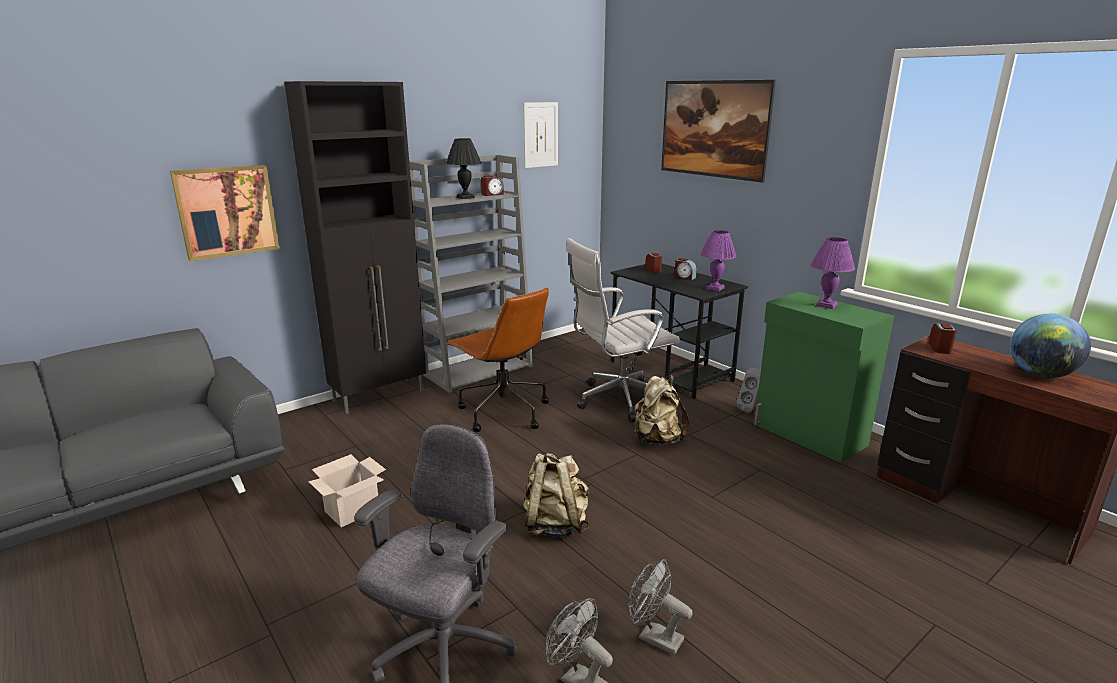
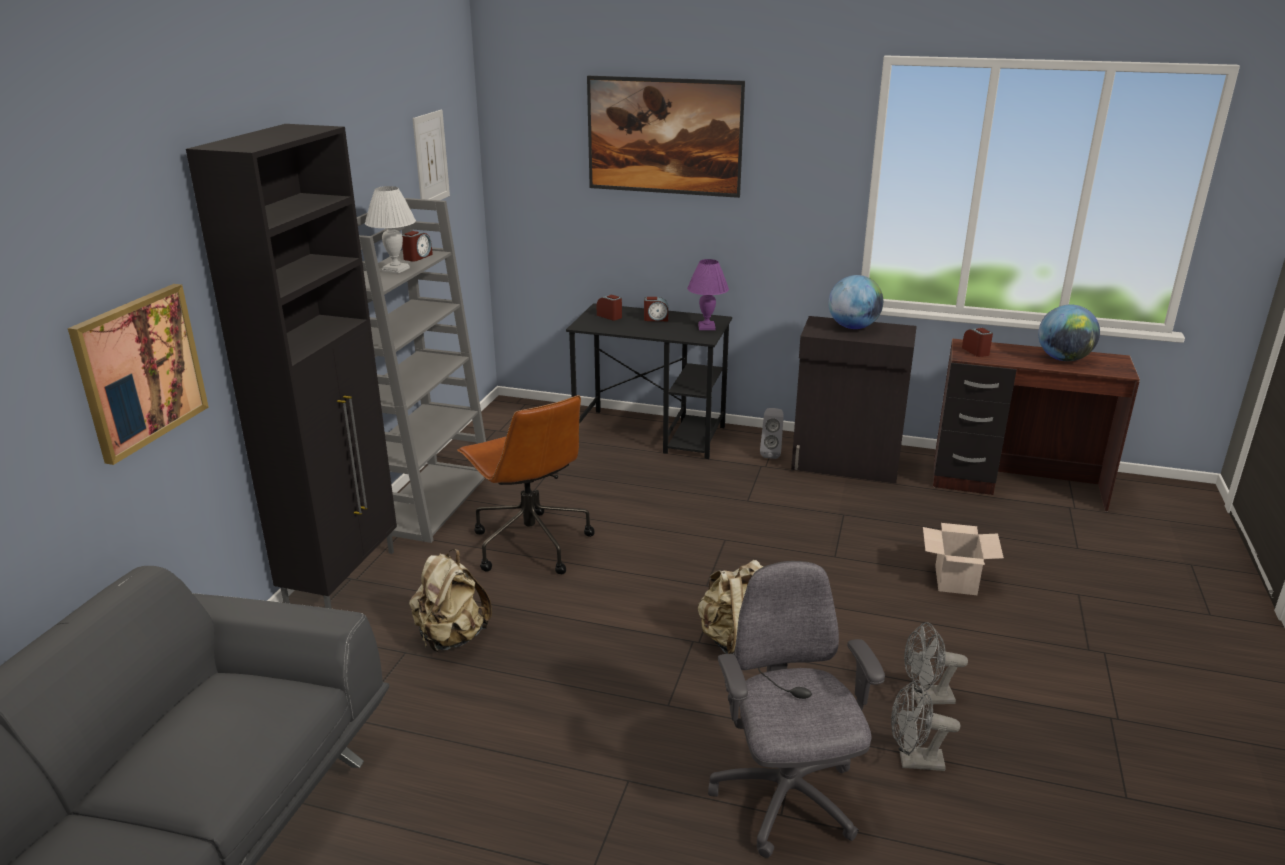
camera: 35 degrees left, 5 degrees up
(353, 509) = (511, 722): cardboard box -> cardboard box (954, 579)
(465, 197) = (395, 269): black table lamp -> white table lamp
(502, 412) = (529, 544): brown office chair -> brown office chair turned 45 degrees clockwise
(617, 401) = (637, 487): white office chair -> none
(657, 440) = (726, 517): beige backpack -> beige backpack (451, 638)
(809, 435) = (846, 464): green cabinet -> black cabinet
(826, 305) = (853, 327): purple table lamp -> globe

